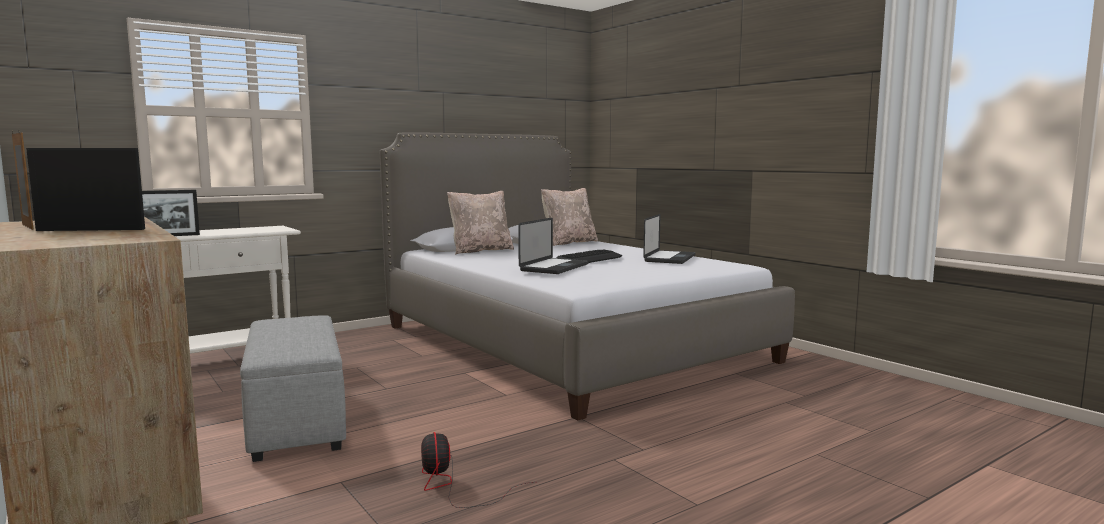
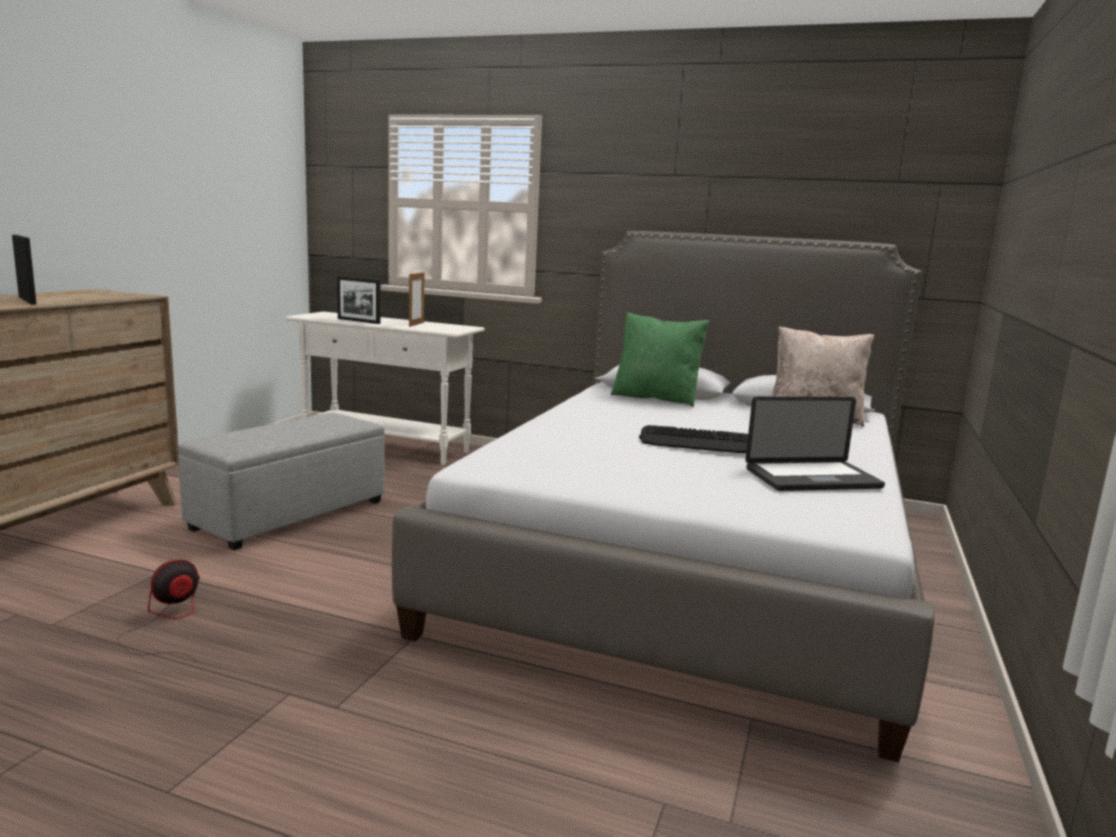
camera: 55 degrees right, 5 degrees up
(27, 227) = (52, 293): picture frame -> picture frame (416, 324)
(480, 251) = (656, 398): beige pillow -> green pillow
(554, 267) = (582, 437): laptop -> none

